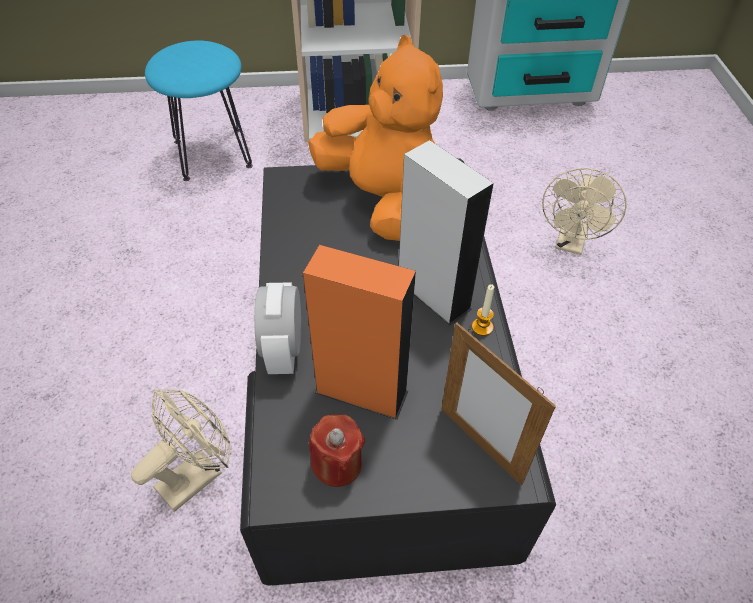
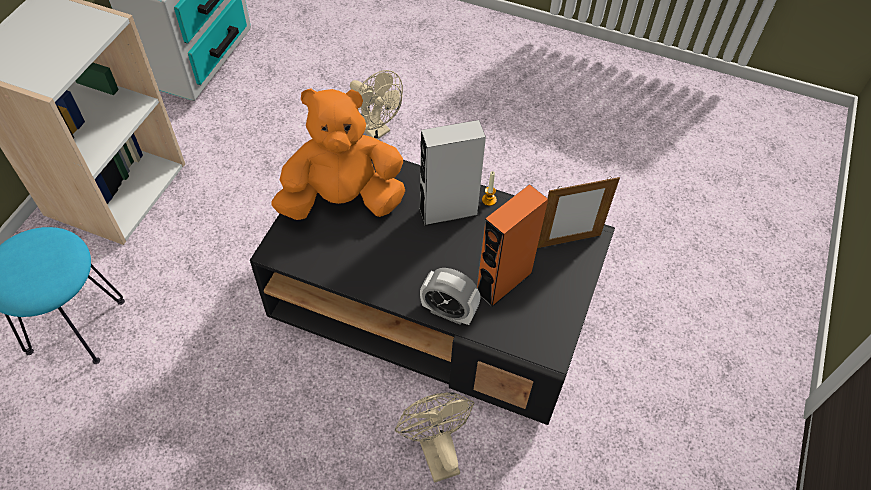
camera: 65 degrees left, 5 degrees up
(337, 464) = (547, 314): red candle -> none

